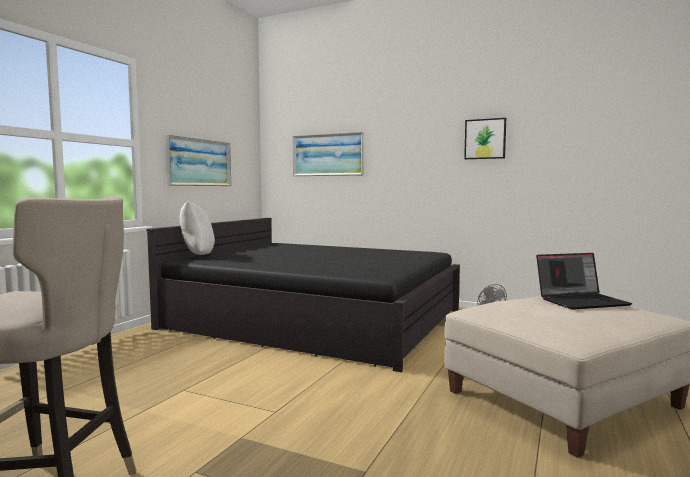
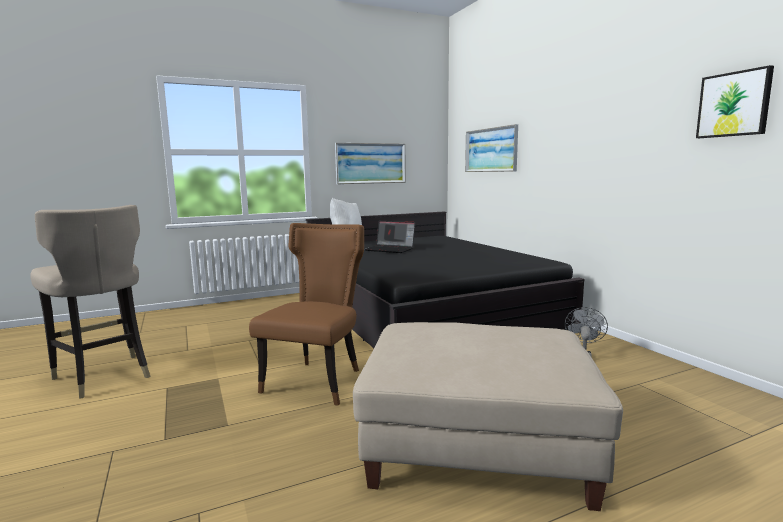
camera: 40 degrees right, 5 degrees up
(355, 401) = (317, 380): none -> brown chair
(485, 139) = (629, 125): picture -> picture (734, 104)
(582, 301) = (528, 341): laptop -> laptop (391, 249)

